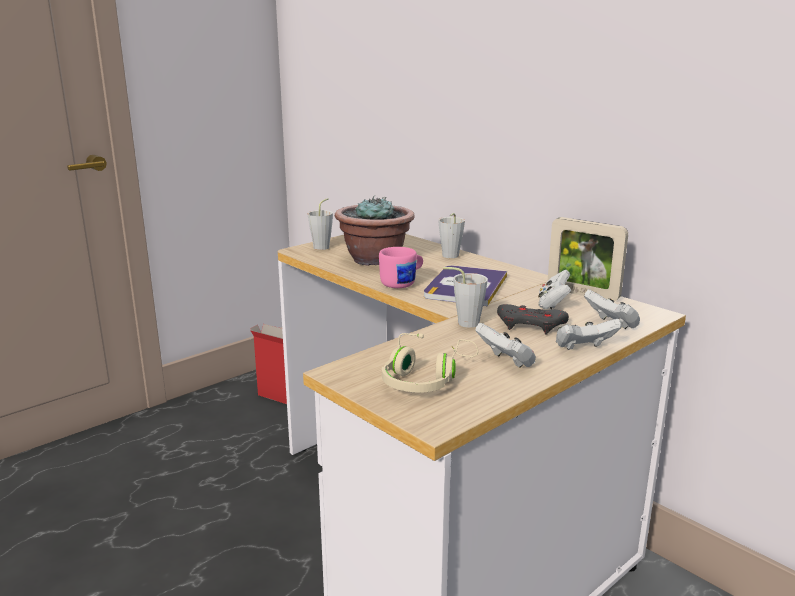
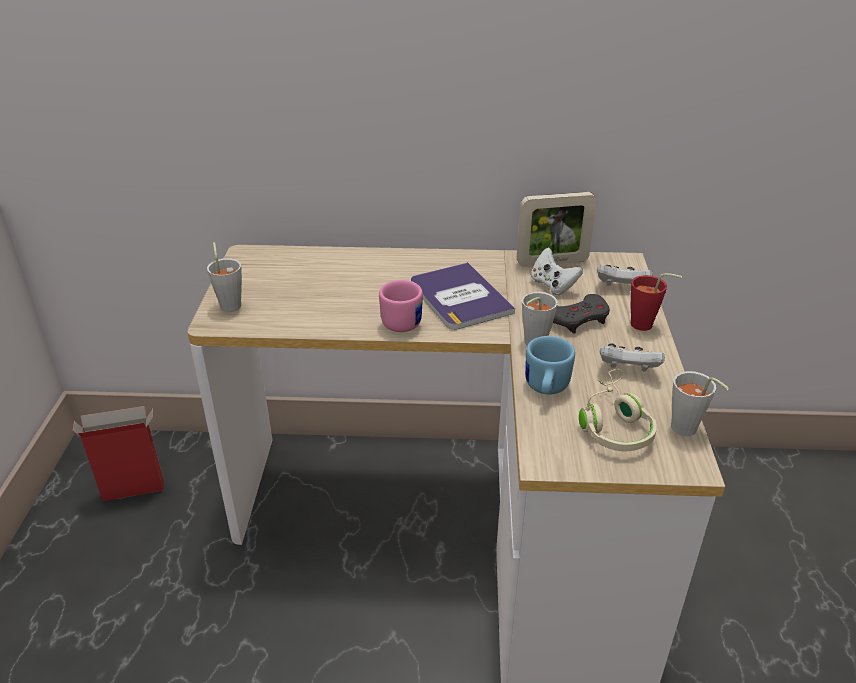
camera: 45 degrees left, 15 degrees up
(375, 259) = (319, 299): potted plant -> none
(419, 344) = (545, 389): none -> blue mug
(449, 257) = (379, 262): grey cup -> grey cup (688, 431)
(583, 349) = (646, 326): white game controller -> red cup

